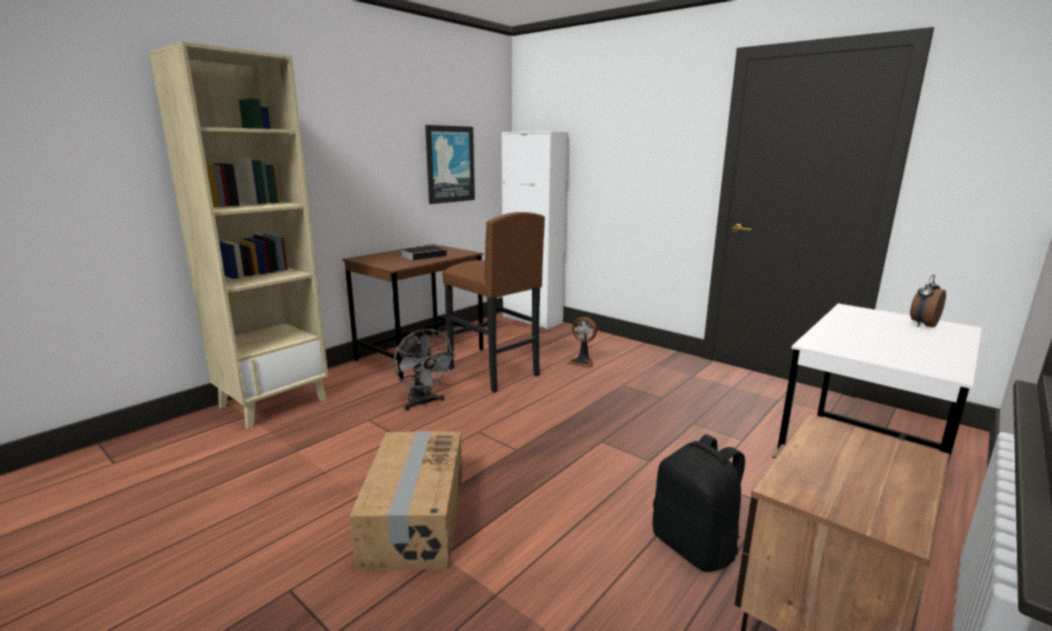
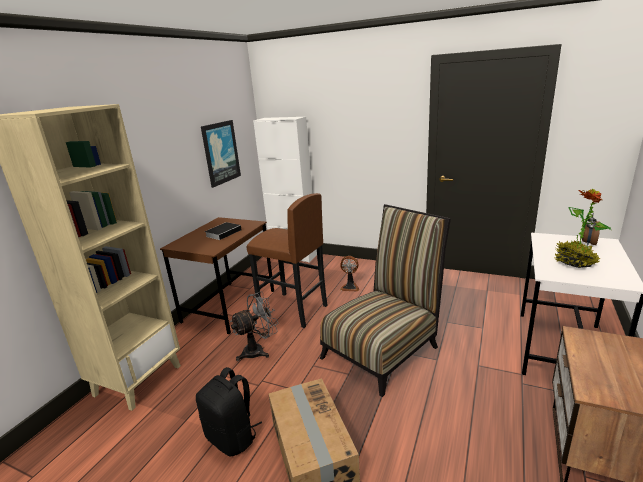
camera: 15 degrees left, 5 degrees up
(423, 403) = (258, 350): grey fan -> grey fan turned 75 degrees counterclockwise
(583, 434) = (384, 348): none -> chair
(695, 546) = (498, 418): black backpack -> black backpack (232, 437)
(876, 339) = (575, 262): none -> potted plant

